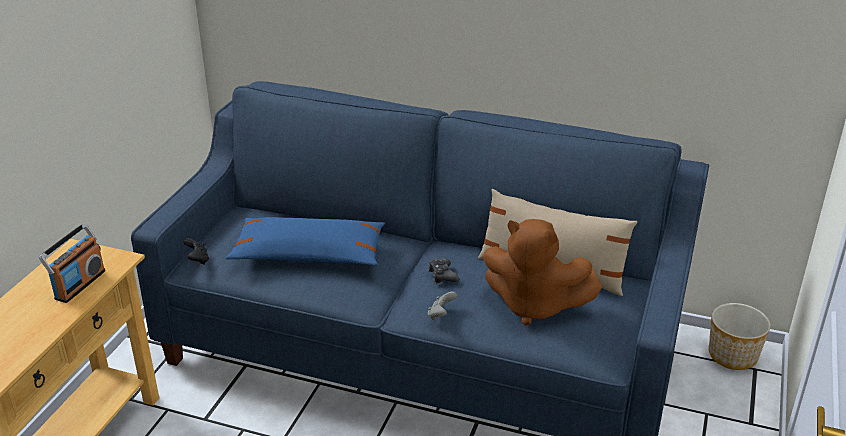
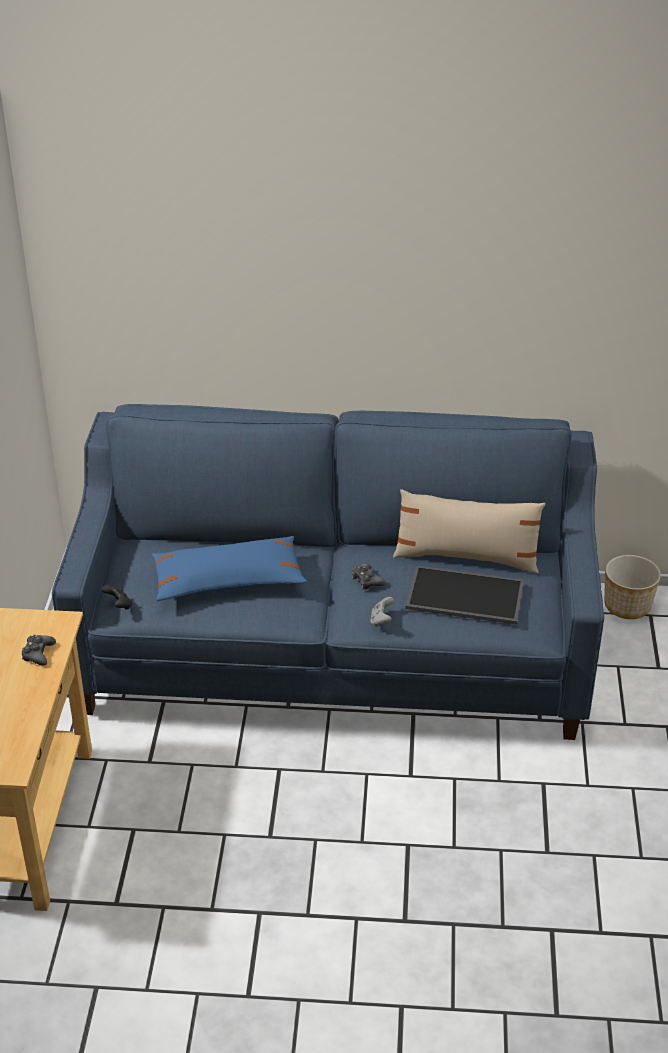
camera: 15 degrees left, 5 degrees up
(79, 284) = (38, 654): radio -> black game controller
(534, 305) = (463, 596): brown plush toy -> tray

